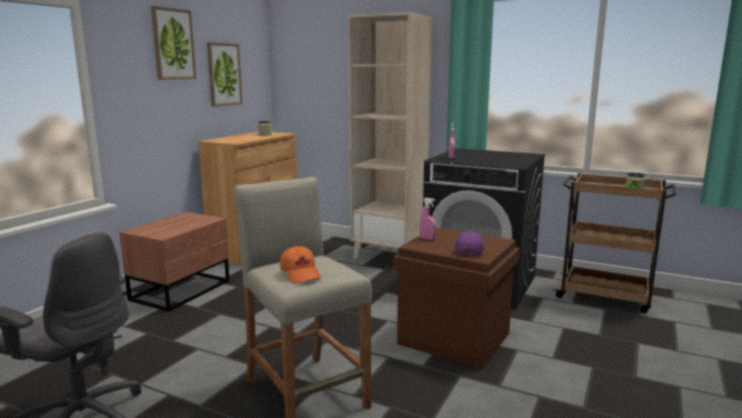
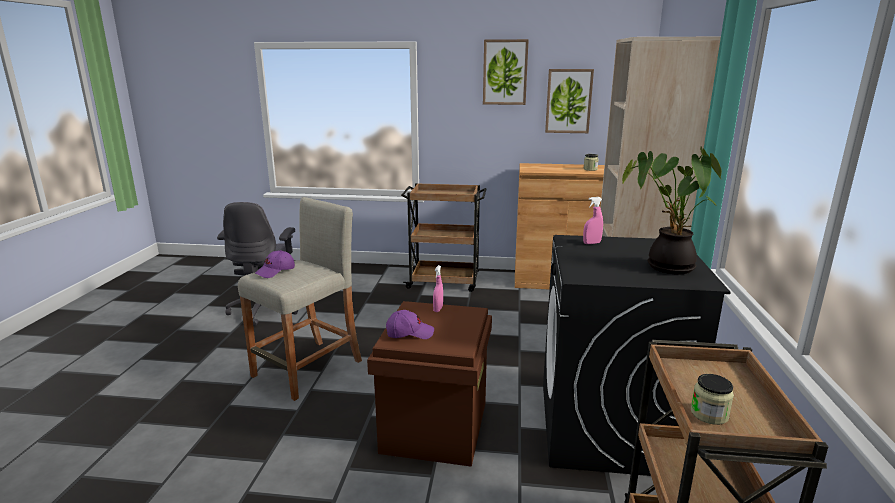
camera: 70 degrees right, 5 degrees up
(183, 290) = (445, 282): brown nightstand -> brown cart
(301, 274) = (276, 271): orange cap -> purple cap
(504, 155) = (666, 266): none -> potted plant

